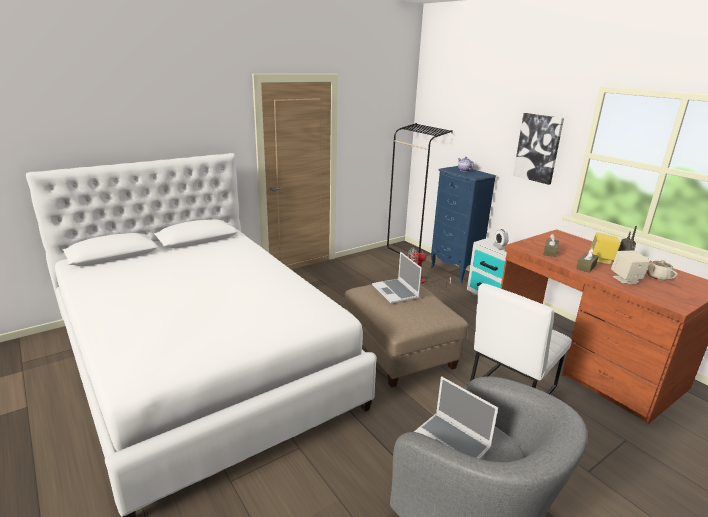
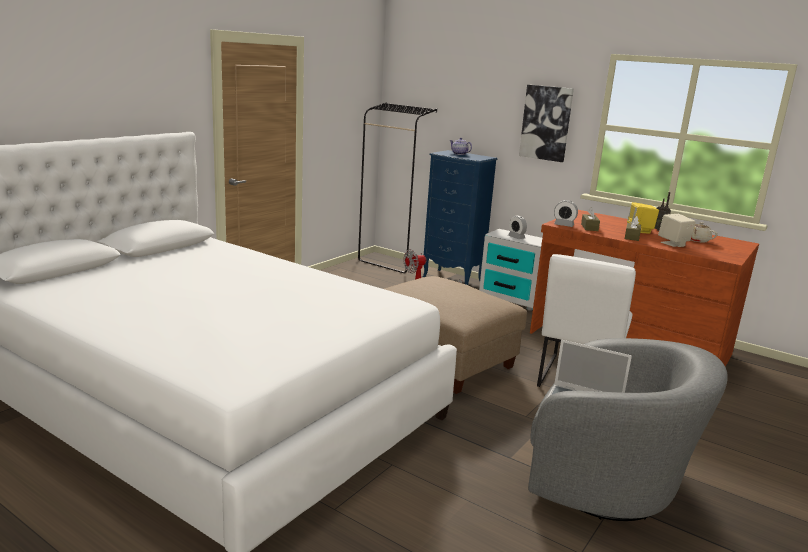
camera: 20 degrees left, 5 degrees down
(396, 292) = (434, 287): laptop -> none
(526, 247) = (564, 225): none -> alarm clock

